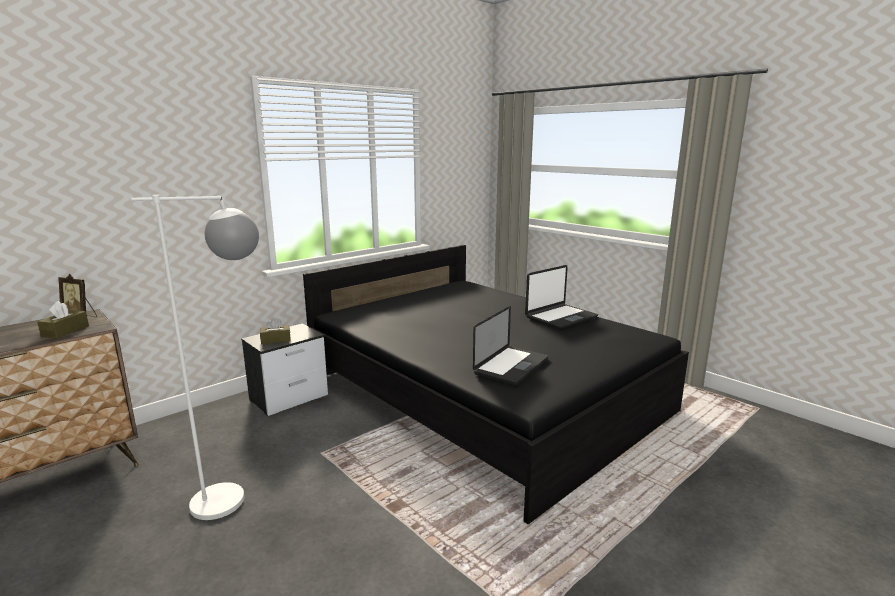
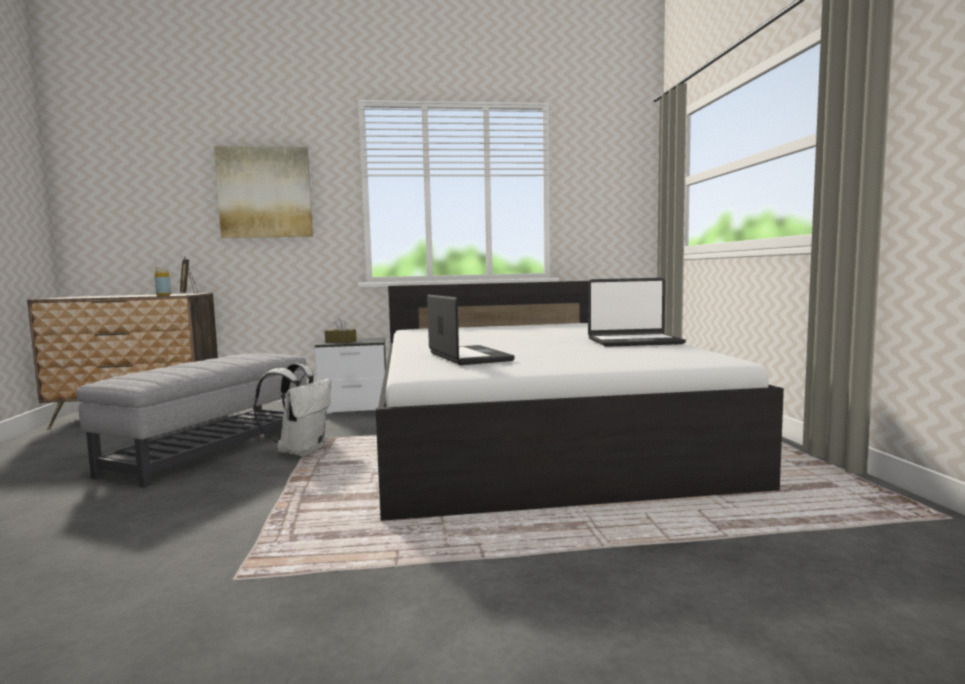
camera: 35 degrees right, 10 degrees down
(65, 331) = (163, 295): brown tissue box -> yellow bottle
(151, 182) = (265, 192): none -> picture
(237, 500) = (211, 449): white floor lamp -> grey ottoman
(336, 472) = (301, 451): none -> white backpack
(483, 394) = (530, 433): black bed -> white bed
(511, 366) = (469, 357): laptop -> laptop turned 90 degrees counterclockwise

